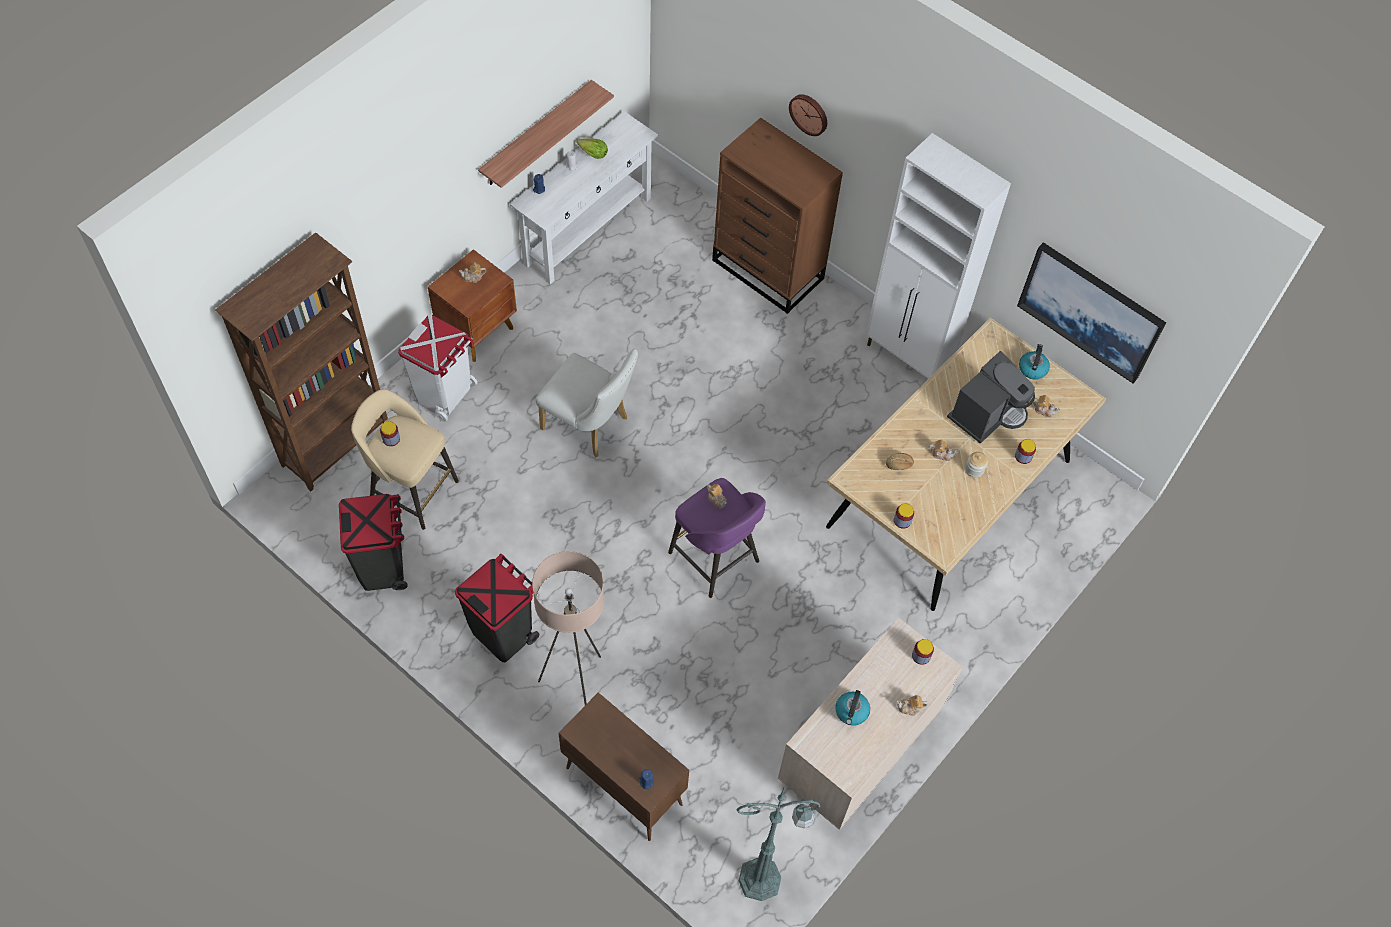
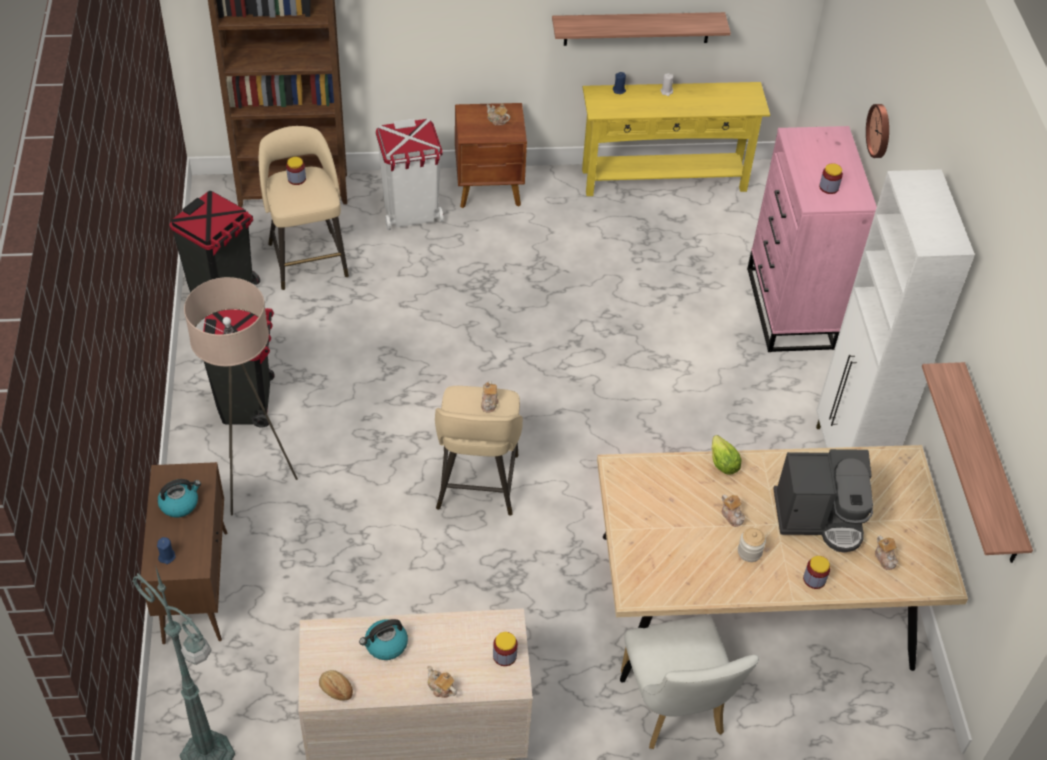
camera: 45 degrees right, 10 degrees down
(587, 230) = (664, 179): white console table -> yellow console table
(590, 426) = (495, 313): white chair -> white chair (675, 710)
(593, 154) = (695, 94): lettuce -> lettuce (722, 463)
(715, 559) = (477, 484): purple stool -> beige stool
(768, 270) = (790, 309): brown dresser -> pink dresser
(899, 465) = (679, 493): bread -> bread (335, 689)
(902, 520) = (626, 538): jar -> jar (829, 187)
(1032, 368) = (916, 516): kettle -> kettle (180, 504)
(1091, 311) = (990, 466): picture -> shelf

